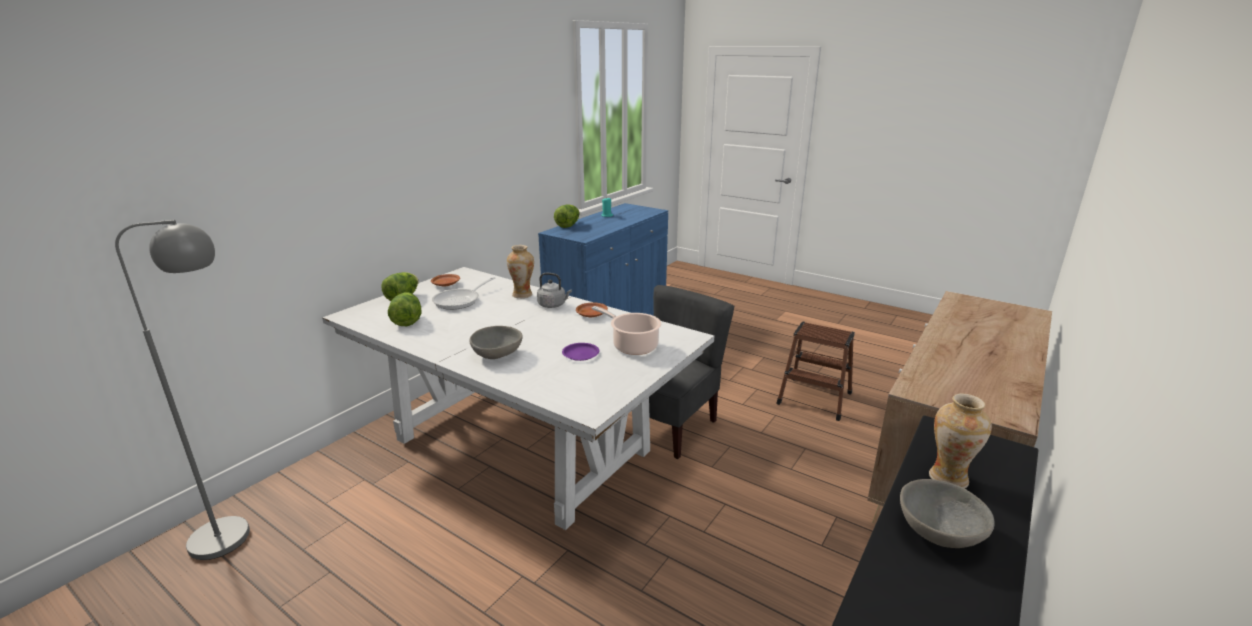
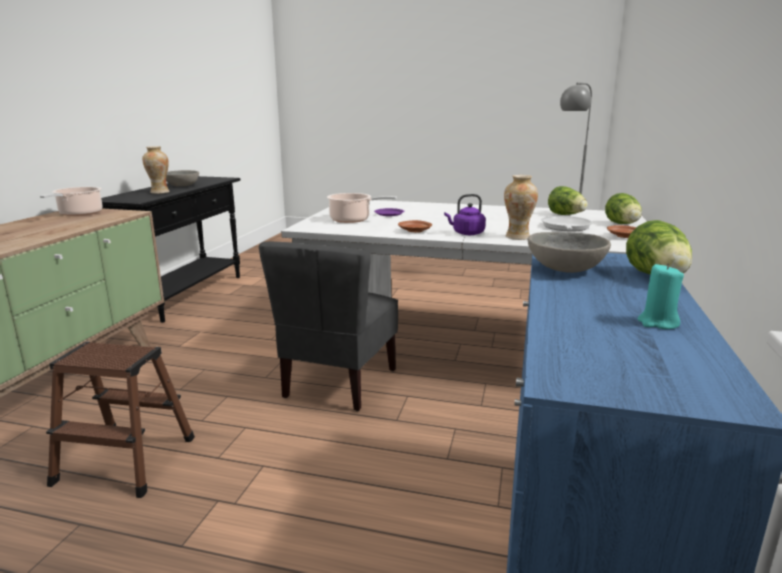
camera: 160 degrees right, 5 degrees down
(497, 355) = (450, 209): grey bowl -> grey bowl (565, 269)
(553, 305) = (466, 233): grey kettle -> purple kettle
(984, 398) = (79, 214): none -> cooking pot

